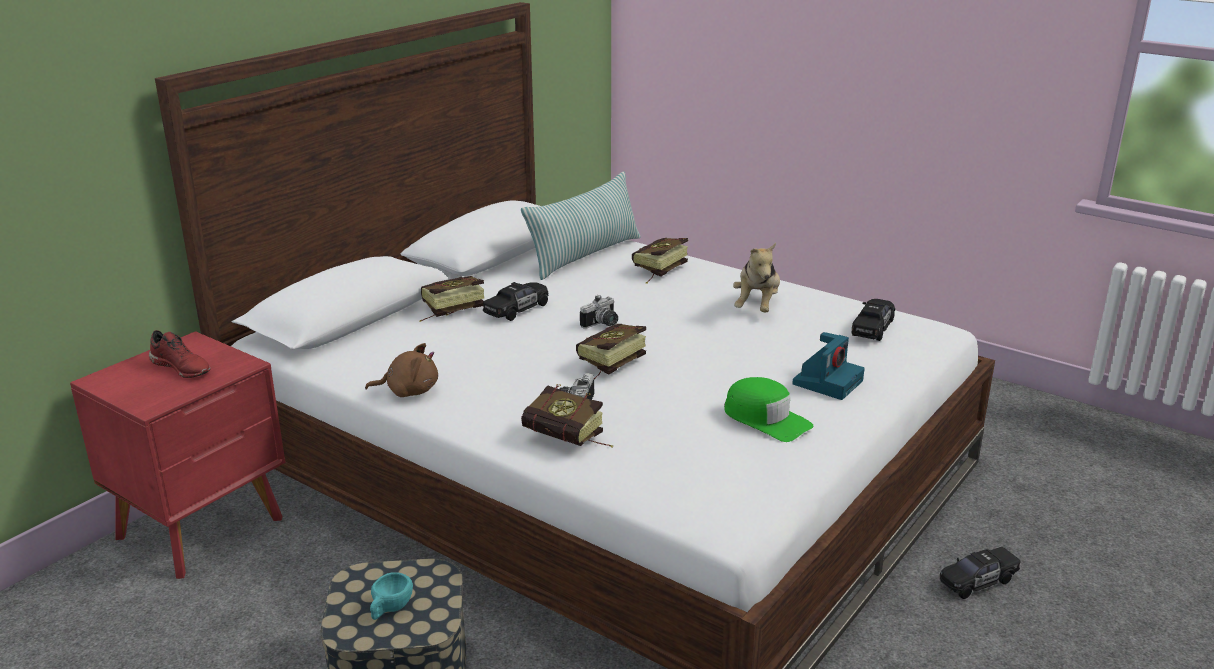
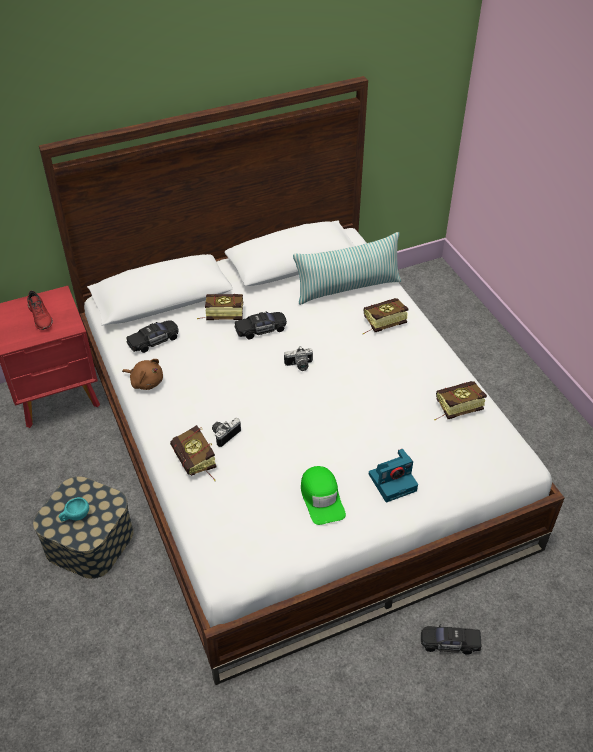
camera: 30 degrees right, 20 degrees up
(607, 366) = (268, 408): book -> book (454, 408)
(757, 306) = (416, 387): plush toy -> none
(872, 329) = (472, 443): black toy car -> black toy car (154, 341)

